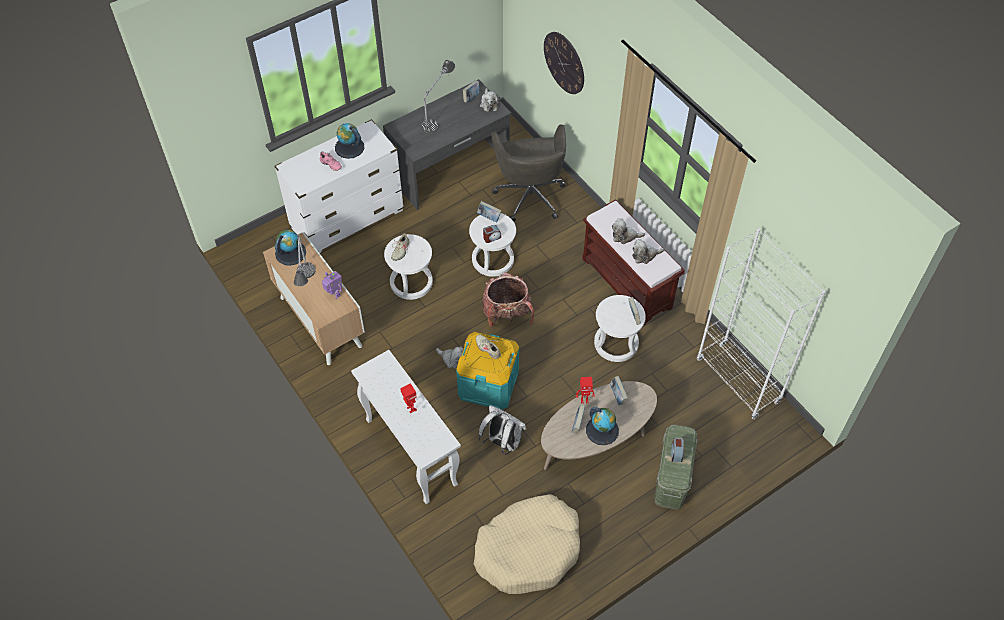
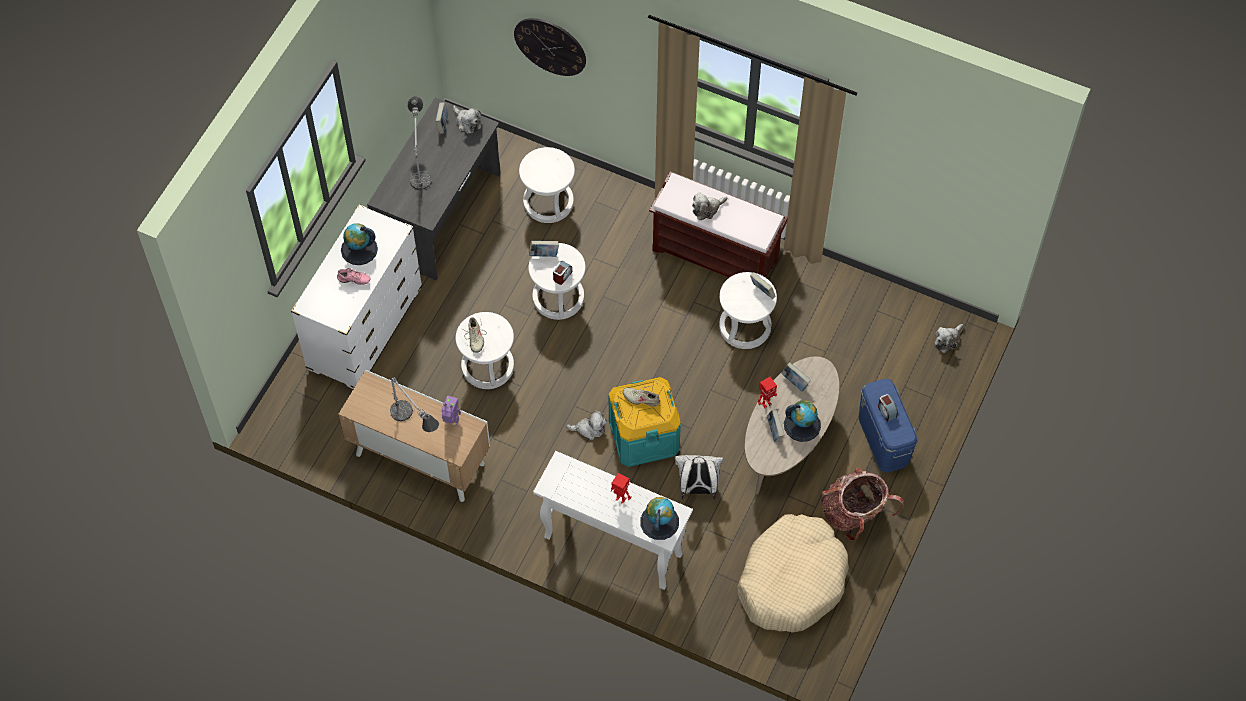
camera: 30 degrees left, 5 degrees up
(290, 253) = (369, 400): globe -> globe (659, 522)
(507, 314) = (613, 351): backpack -> backpack (854, 514)
(529, 195) = (548, 202): grey office chair -> white stool
(645, 255) = (740, 221): plush toy -> plush toy (947, 340)
(672, 479) = (884, 439): green storage box -> blue storage box
(738, 381) = (887, 306): white bookcase -> none

